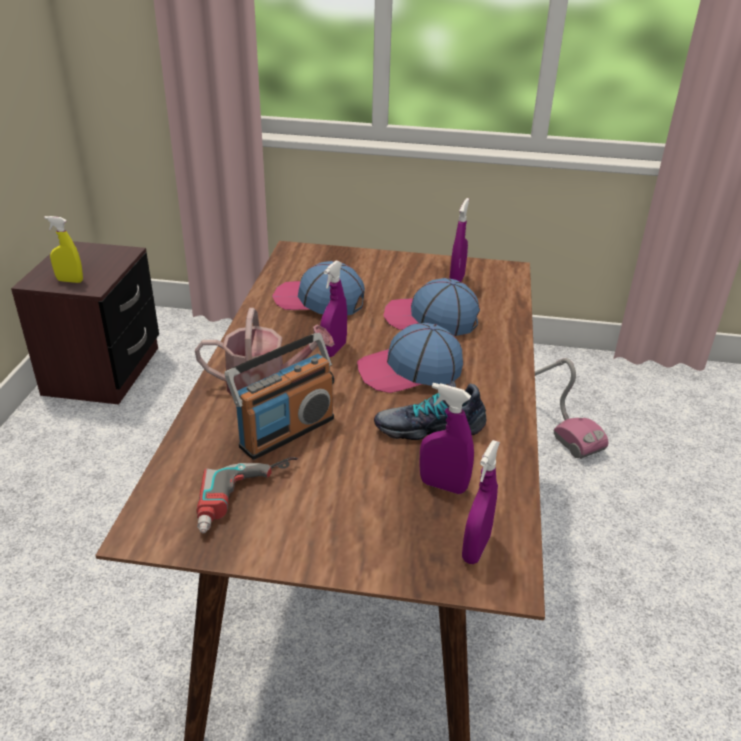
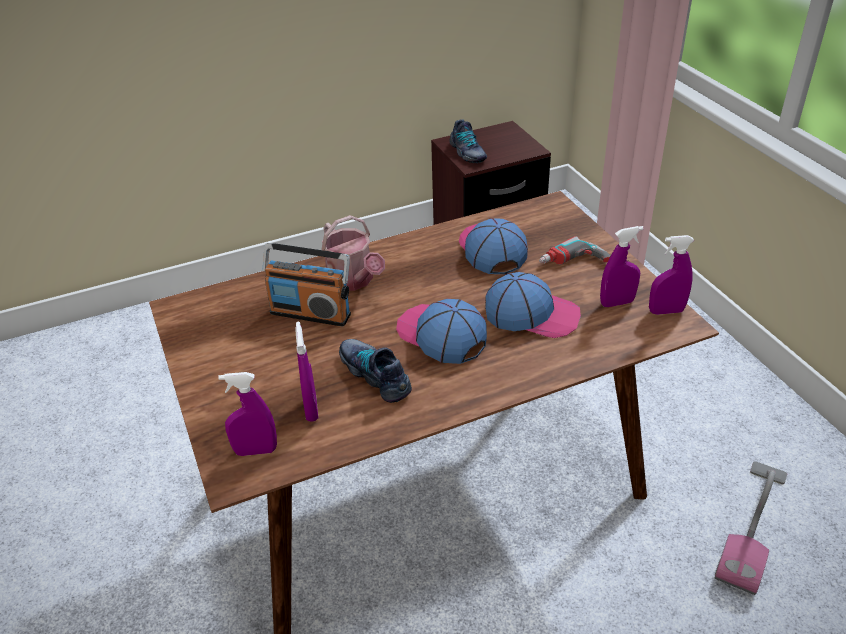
camera: 60 degrees right, 5 degrees up
(70, 281) = (467, 152): yellow spray bottle -> shoe
(249, 500) = (231, 331): power drill -> power drill (582, 266)
(333, 350) = (429, 288): purple spray bottle -> purple spray bottle (666, 311)
(430, 318) = (532, 314): cap -> cap turned 120 degrees clockwise

